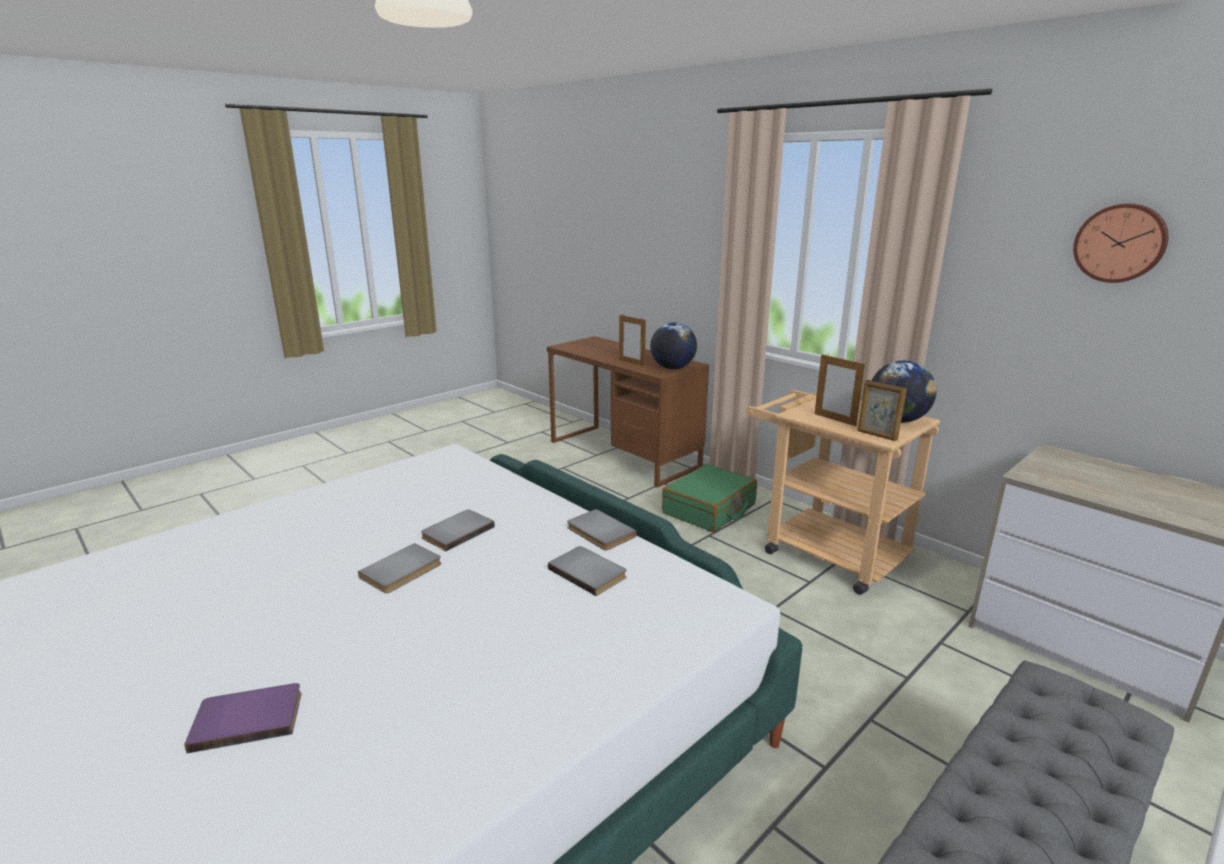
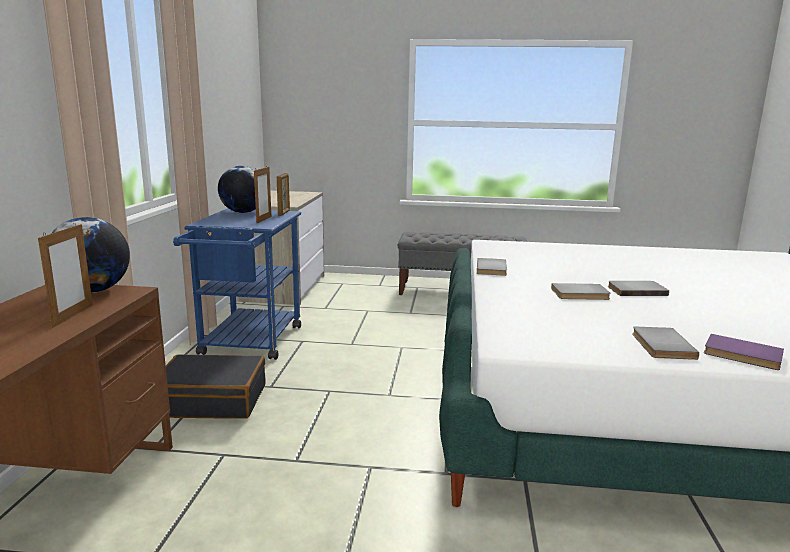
camera: 130 degrees left, 5 degrees down
(248, 718) = (736, 276): purple book -> purple book (742, 355)
(589, 572) = (528, 262): grey book -> grey book (660, 345)
(709, 509) = (212, 400): green suitcase -> black suitcase
(824, 551) = (248, 344): beige cart -> blue cart
(1120, 243) = (222, 75): wall clock -> none

